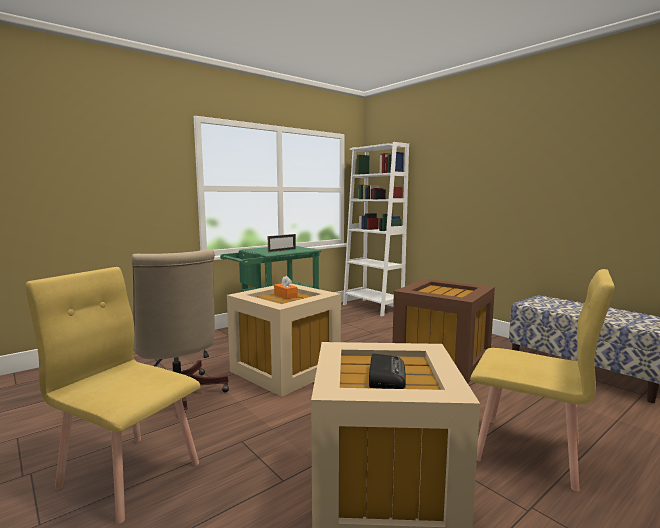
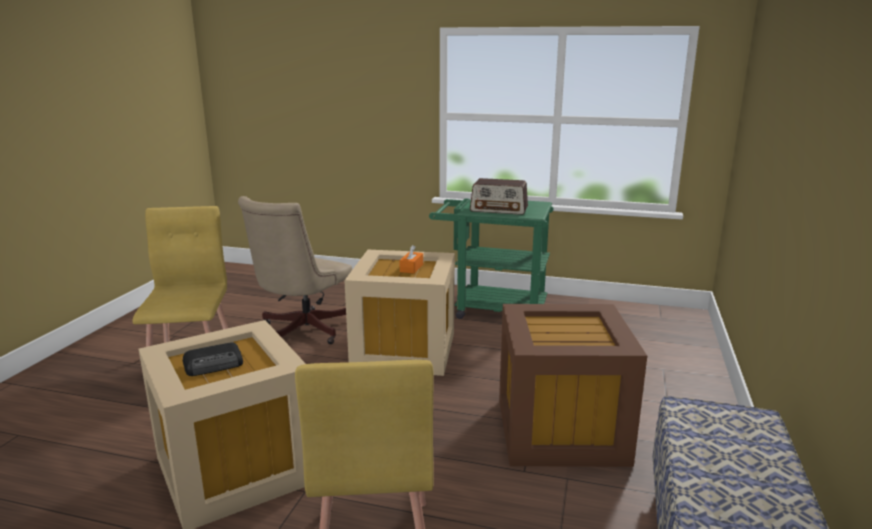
camera: 55 degrees right, 10 degrees up
(282, 250) = (499, 209): picture frame -> radio
(372, 307) = (682, 328): white bookcase -> none

